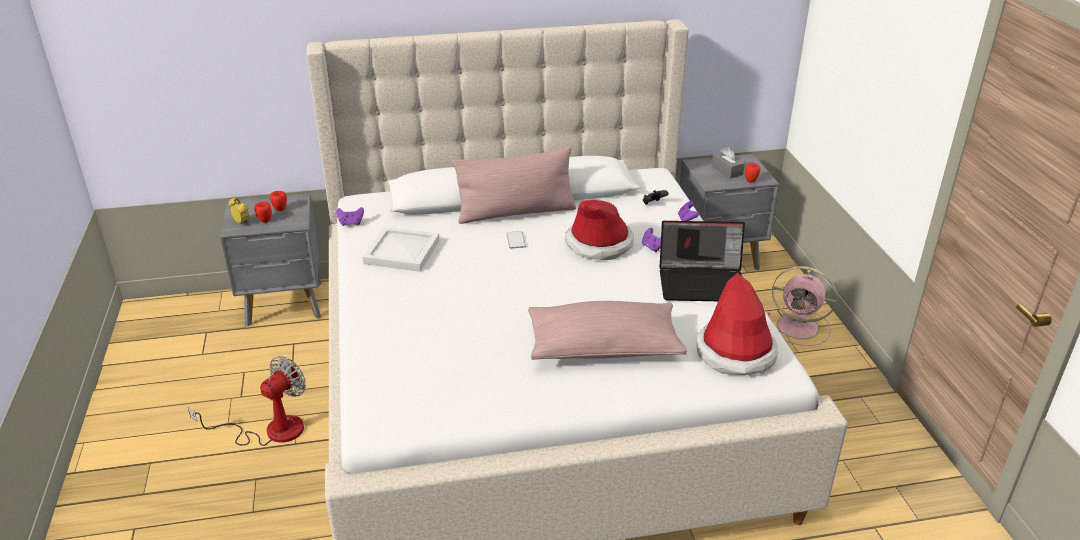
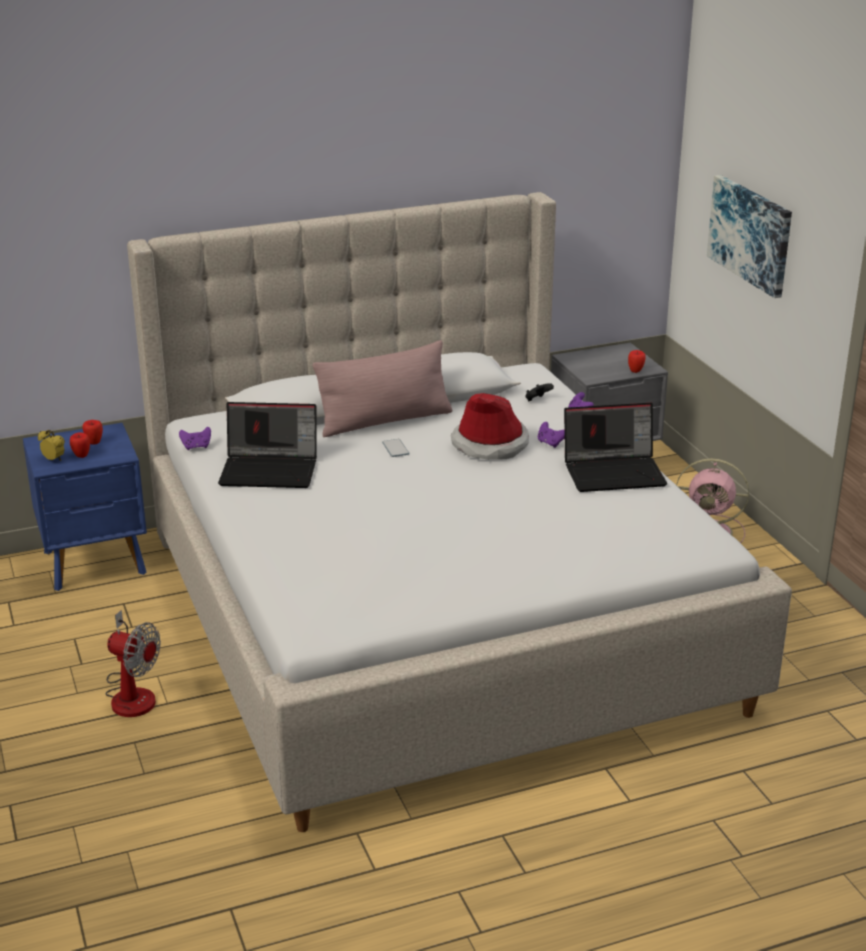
camera: 10 degrees left, 5 degrees down
(270, 430) = (132, 693): fan -> fan turned 90 degrees clockwise
(285, 304) = (96, 563): grey nightstand -> blue nightstand
(403, 251) = (271, 470): white tray -> laptop
(603, 348) = (528, 541): pink pillow -> none
(727, 170) = (606, 362): grey tissue box -> none
(735, 353) = (667, 533): hat -> none
(863, 69) = (751, 234): none -> picture

